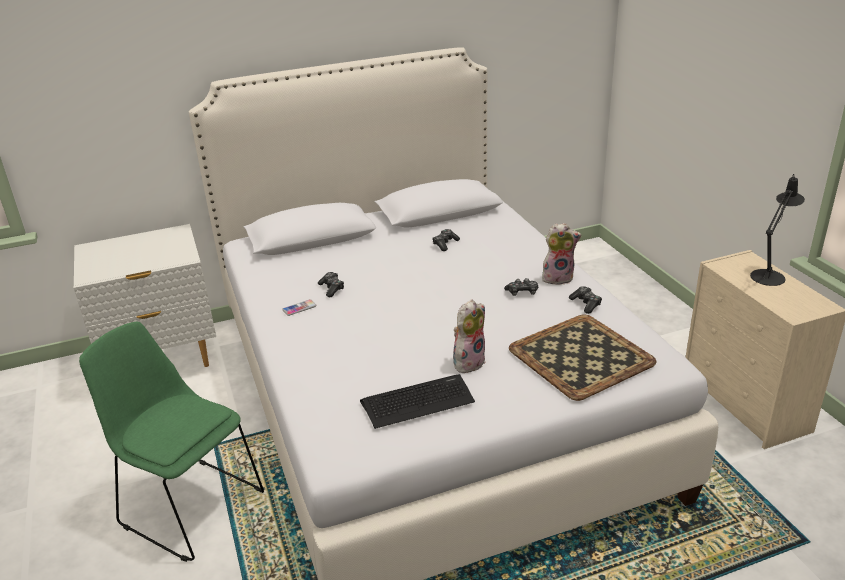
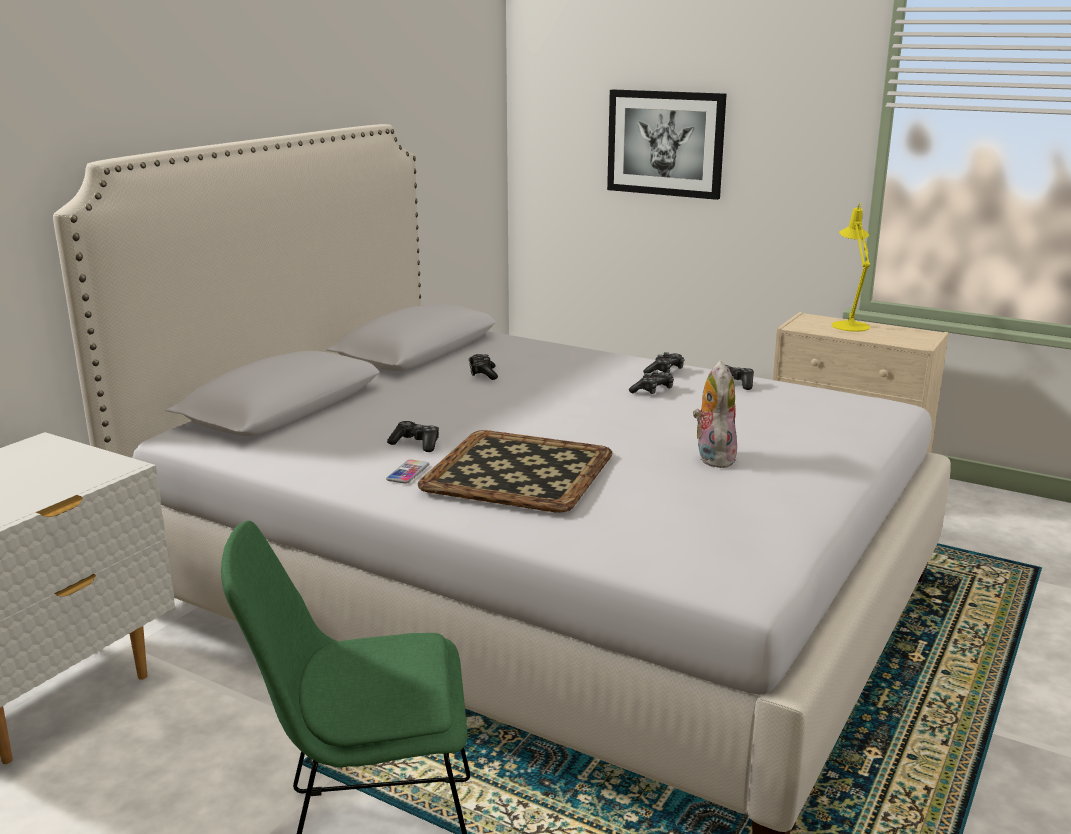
camera: 40 degrees left, 10 degrees down
(418, 401) = (735, 502): keyboard -> none
(558, 278) = (665, 371): plush toy -> game controller
(580, 357) = (811, 421): tray -> tray (519, 472)
(701, 78) = (665, 143): none -> picture
(769, 275) = (849, 324): black table lamp -> yellow table lamp

